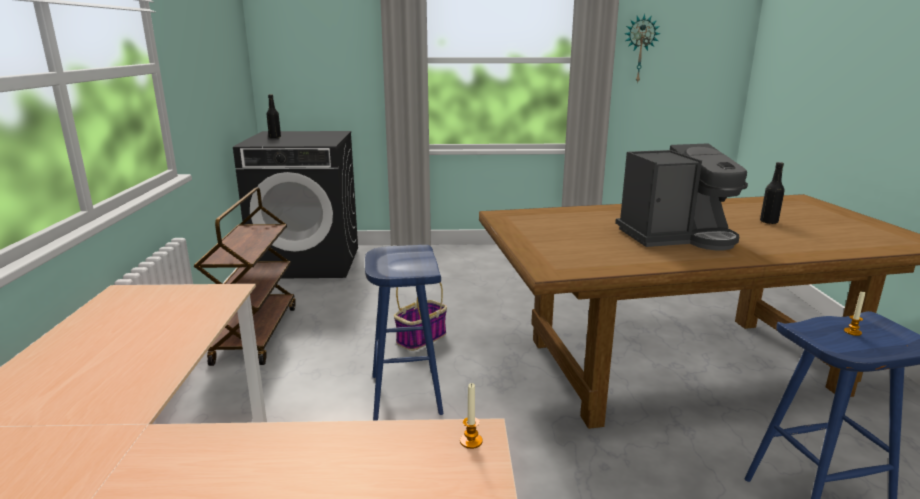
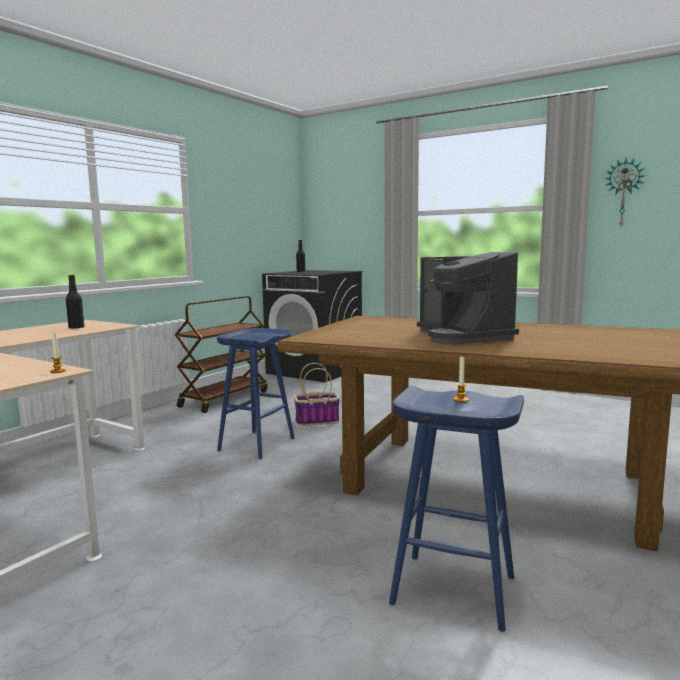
camera: 35 degrees right, 10 degrees down
(677, 237) = (463, 336): coffee machine -> coffee machine turned 45 degrees clockwise
(769, 222) = (593, 339): black bottle -> black bottle (76, 328)

